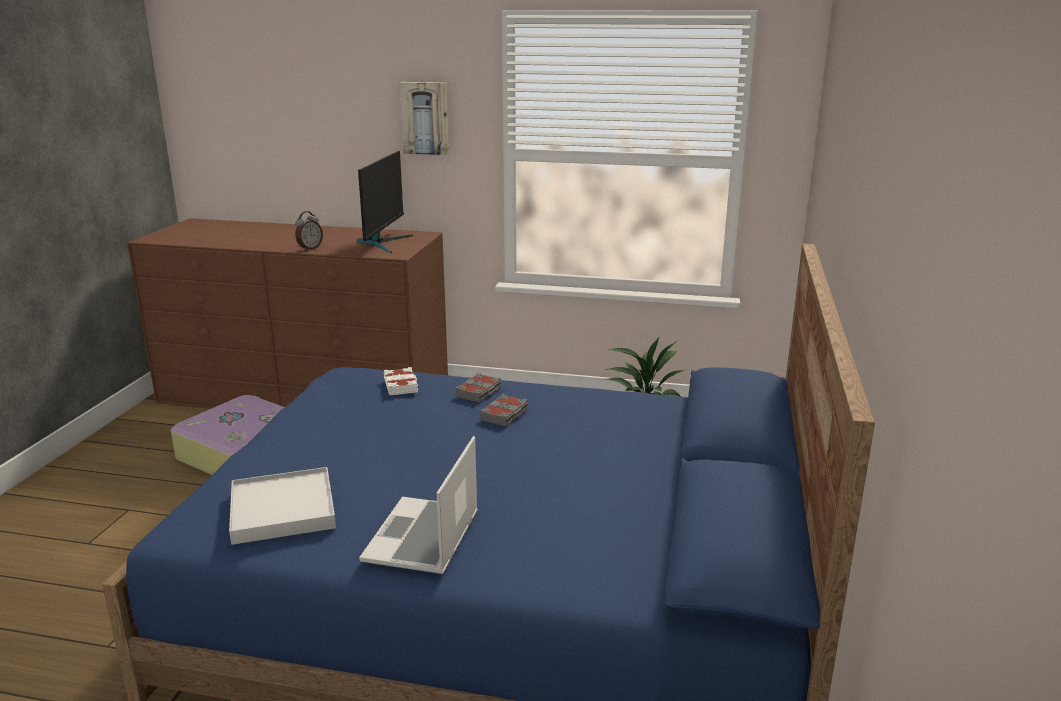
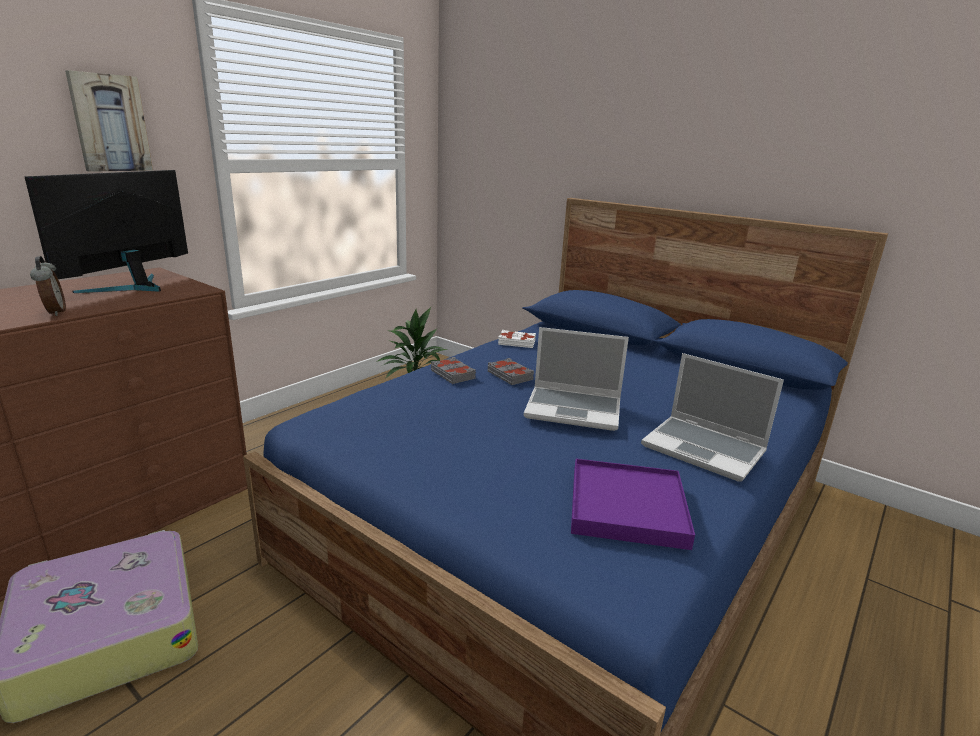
camera: 65 degrees left, 0 degrees up
(282, 510) = (626, 507): white tray -> purple tray
(383, 243) = (133, 286): monitor -> monitor turned 105 degrees counterclockwise
(401, 385) = (409, 396): white book -> white book (516, 342)
(451, 458) = (574, 409): none -> laptop

